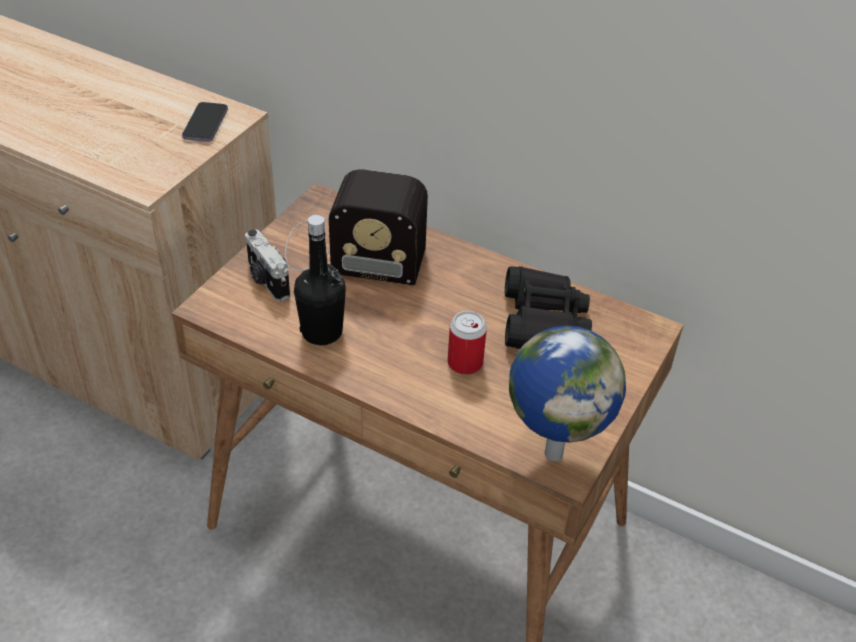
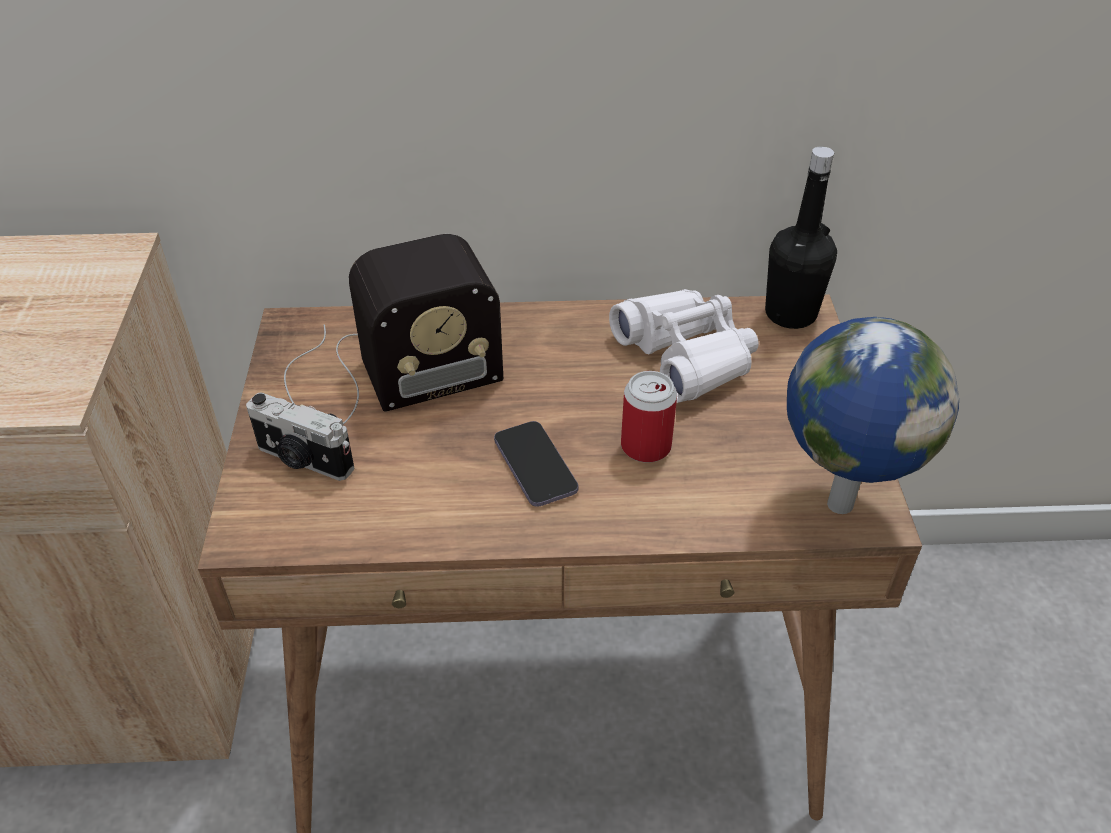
camera: 30 degrees left, 0 degrees up
(205, 124) = (77, 279): phone -> phone (535, 466)
(322, 332) = (436, 493): black bottle -> black bottle (790, 314)
(543, 321) = (686, 355): black binoculars -> white binoculars

